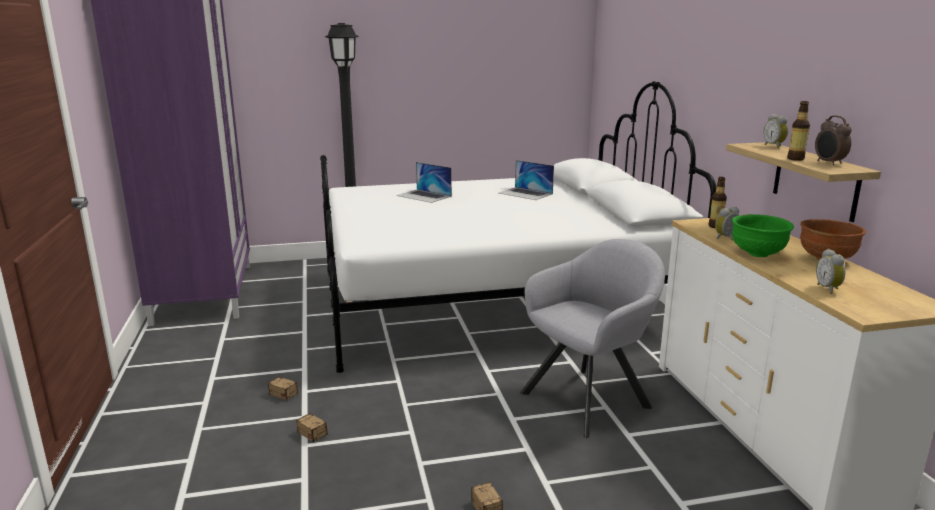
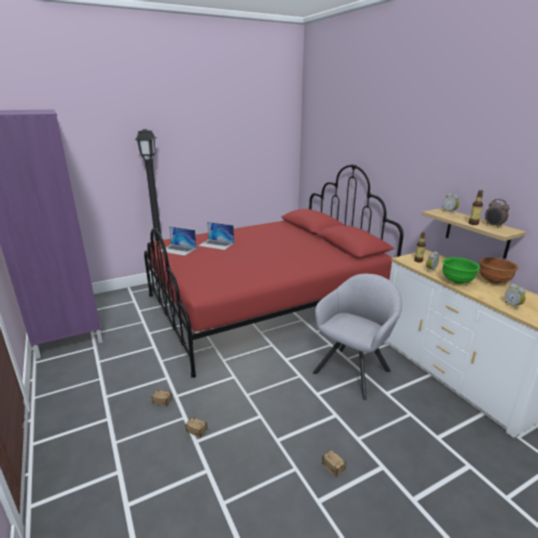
camera: 15 degrees left, 5 degrees up
(493, 301) = (265, 305): white bed -> red bed
(525, 193) = (278, 236): laptop -> laptop (178, 249)

